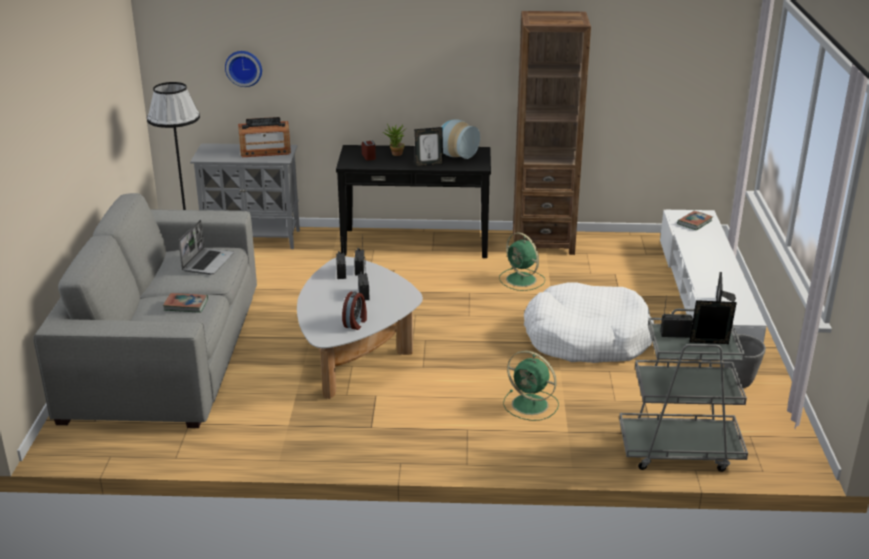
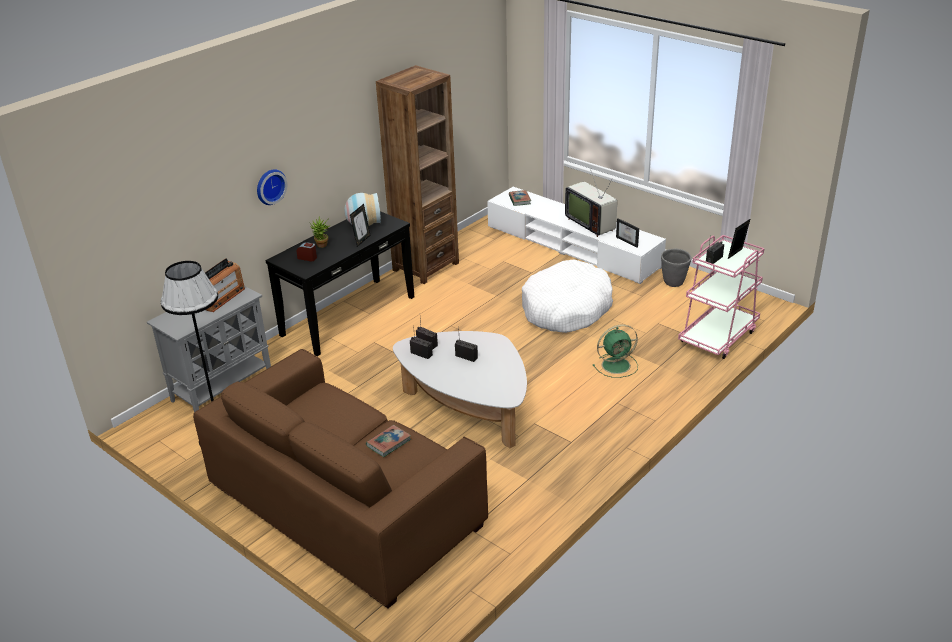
camera: 50 degrees left, 5 degrees up
(165, 351) = (345, 504): grey sofa -> brown sofa
(208, 262) = (328, 407): laptop -> none
(244, 67) = (170, 226): wall clock -> wall clock (269, 186)
(355, 323) = (504, 376): alarm clock -> none
(522, 280) = (463, 298): green fan -> none
(679, 449) = (718, 336): grey cart -> pink cart
(718, 274) = (591, 224): none -> television

